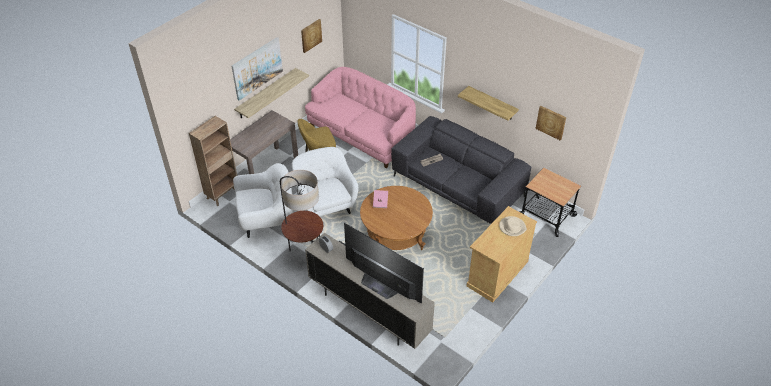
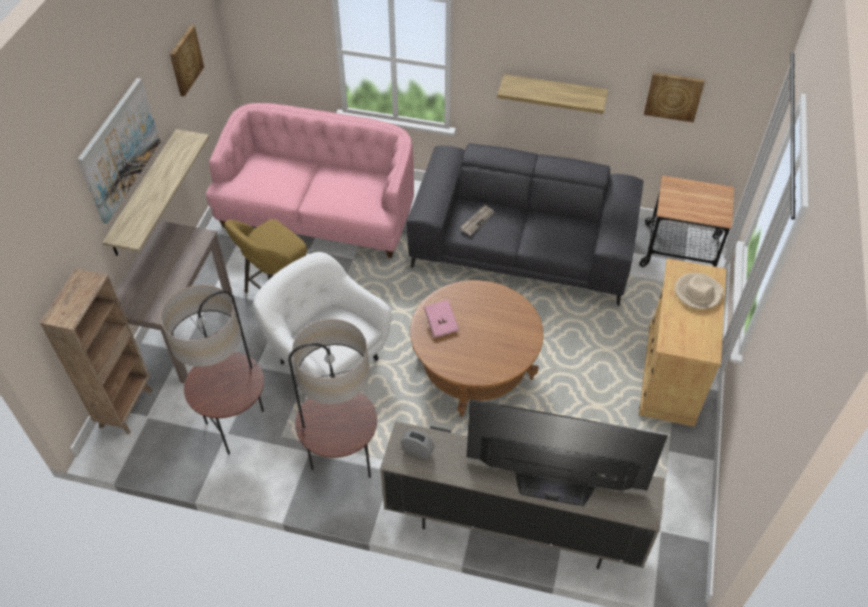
camera: 25 degrees left, 5 degrees up
(267, 220) = (237, 426): white armchair -> floor lamp

